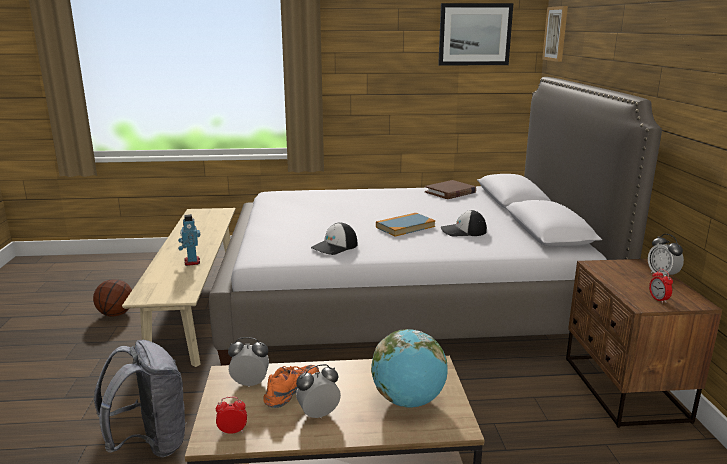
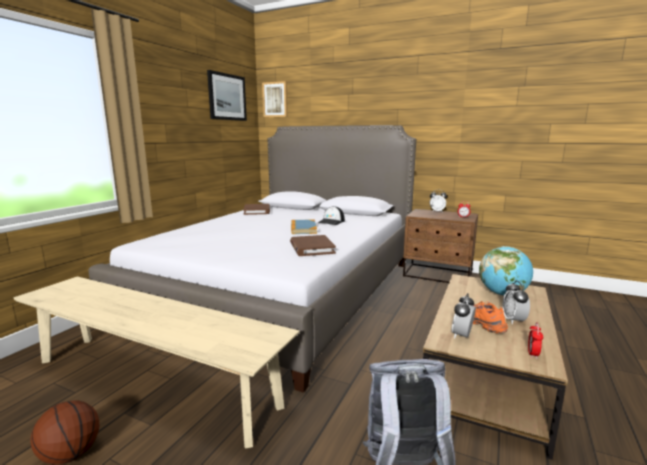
camera: 60 degrees left, 5 degrees down
(191, 262) = (192, 317): toy robot -> none
(335, 247) = (311, 248): cap -> brown book

